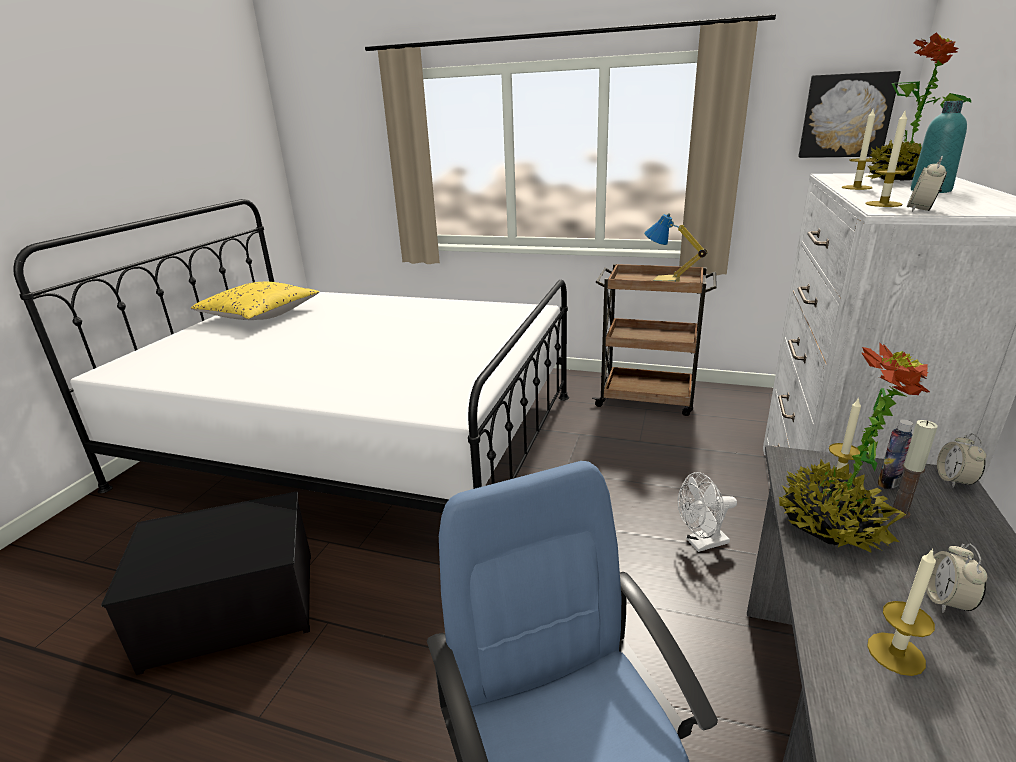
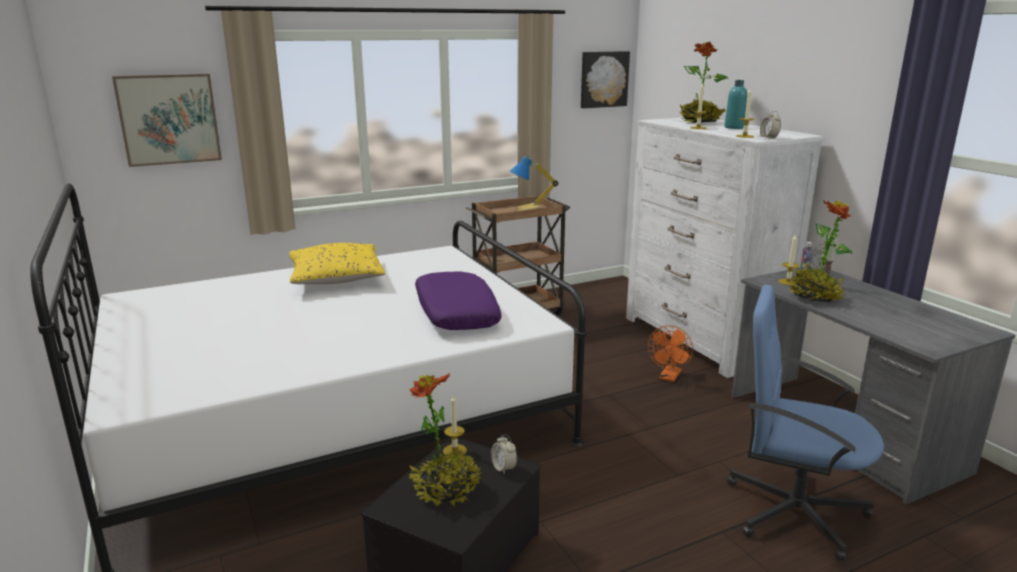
camera: 45 degrees left, 5 degrees down
(201, 539) = (446, 490): none -> potted plant
(260, 315) = (165, 318): yellow pillow -> yellow pillow (336, 278)
(351, 153) = (169, 119): none -> picture
(412, 372) = (455, 313): none -> purple pillow
(702, 543) = (669, 377): white fan -> orange fan
(895, 653) = (893, 323): candle -> candle (455, 451)
(946, 601) = (878, 305): alarm clock -> alarm clock (504, 468)

